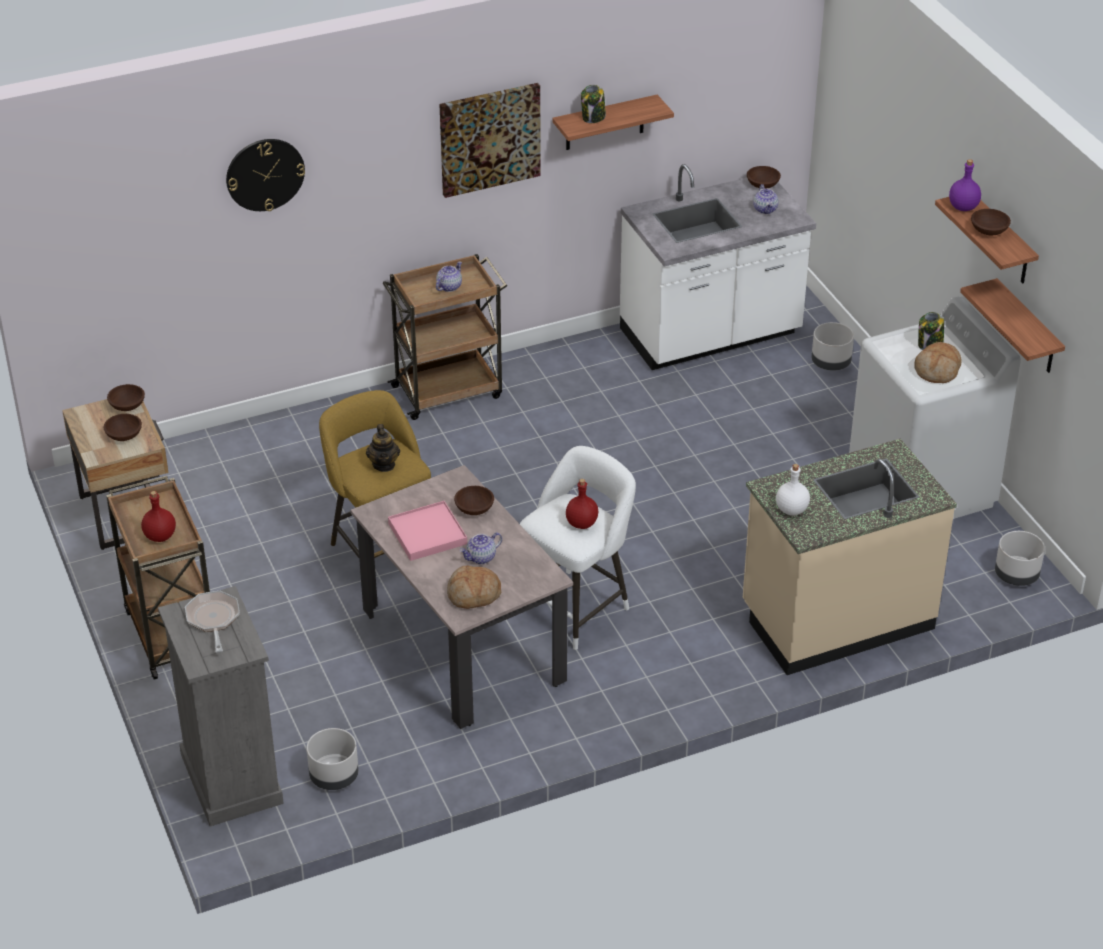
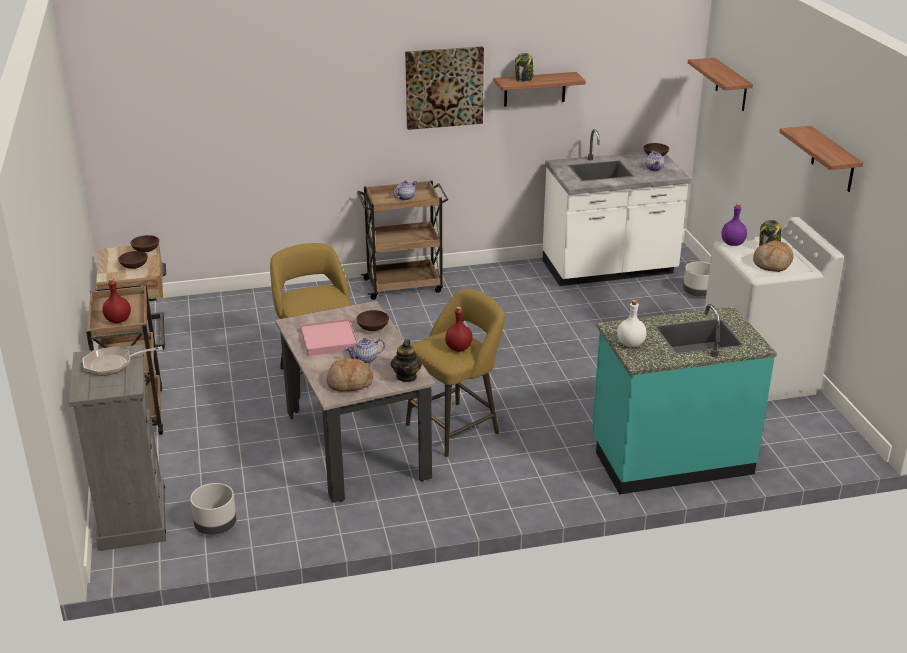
camera: 10 degrees right, 10 degrees down
(213, 620) = (112, 364): frying pan -> frying pan turned 105 degrees counterclockwise
(265, 174) = (268, 88): wall clock -> none
(384, 464) = (317, 298): teapot -> teapot (406, 376)
(576, 607) = (456, 427): white stool -> yellow stool
(836, 618) = (670, 458): beige counter -> turquoise counter
(963, 207) = (802, 133): purple bottle -> purple bottle (732, 244)
(989, 231) = (822, 146): brown bowl -> none
(1016, 576) = (831, 443): grey planter -> none
(1027, 329) = (851, 231): shelf -> shelf (731, 85)

